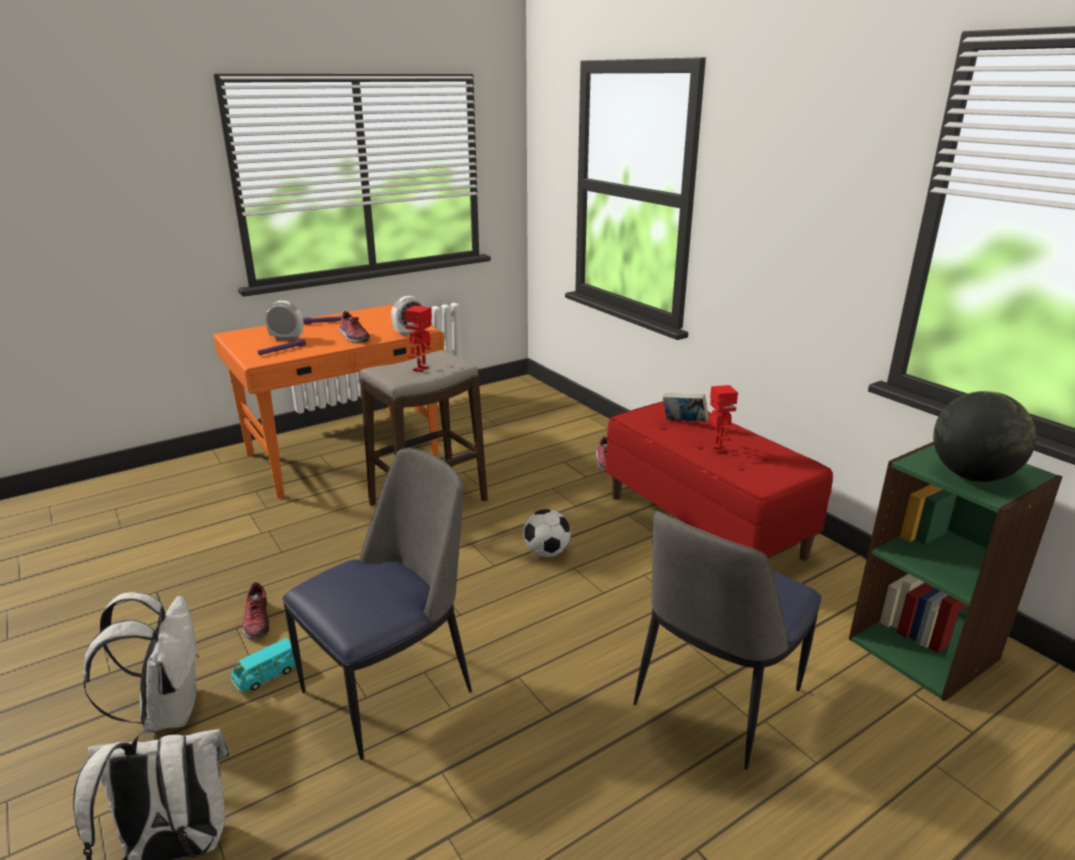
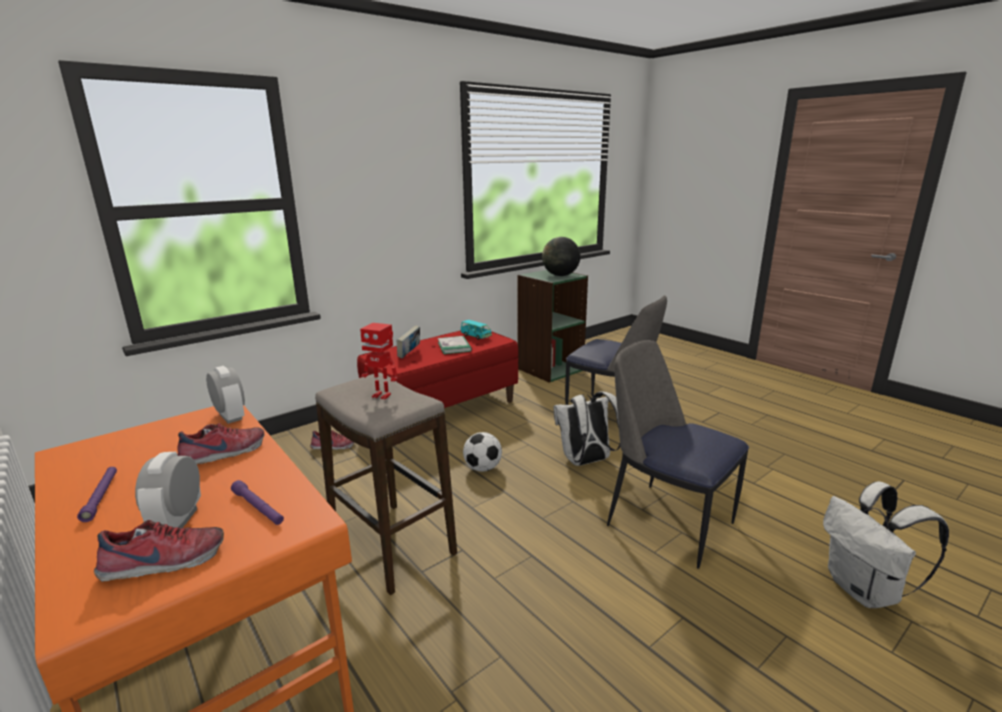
camera: 95 degrees left, 5 degrees down
(168, 710) = (777, 656): white backpack -> white backpack (586, 461)
(256, 621) = (632, 633): shoe -> shoe (163, 564)
(267, 675) = (695, 597): turquoise toy car -> turquoise toy car (476, 336)
(717, 449) = (454, 347): toy robot -> book

